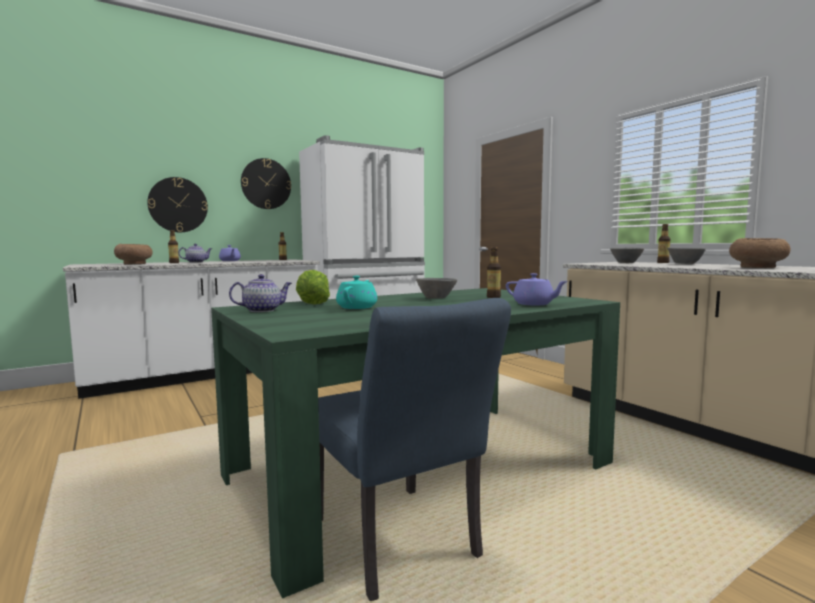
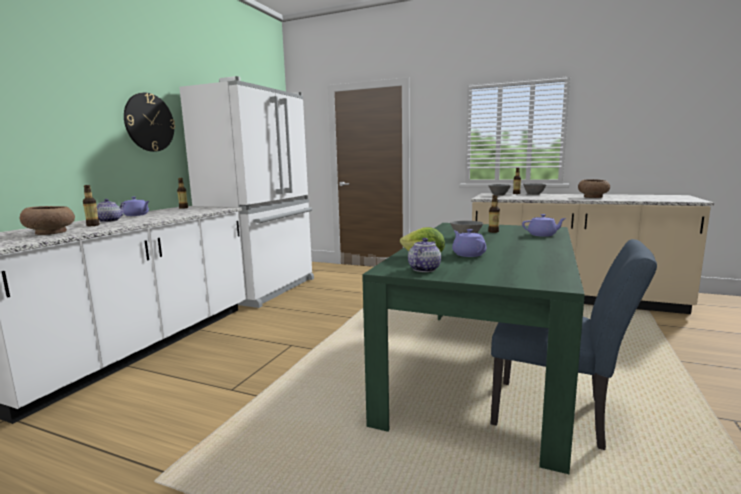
camera: 35 degrees left, 5 degrees up
(178, 205) = (56, 149): wall clock -> none
(357, 307) = (468, 254): turquoise teapot -> purple teapot

